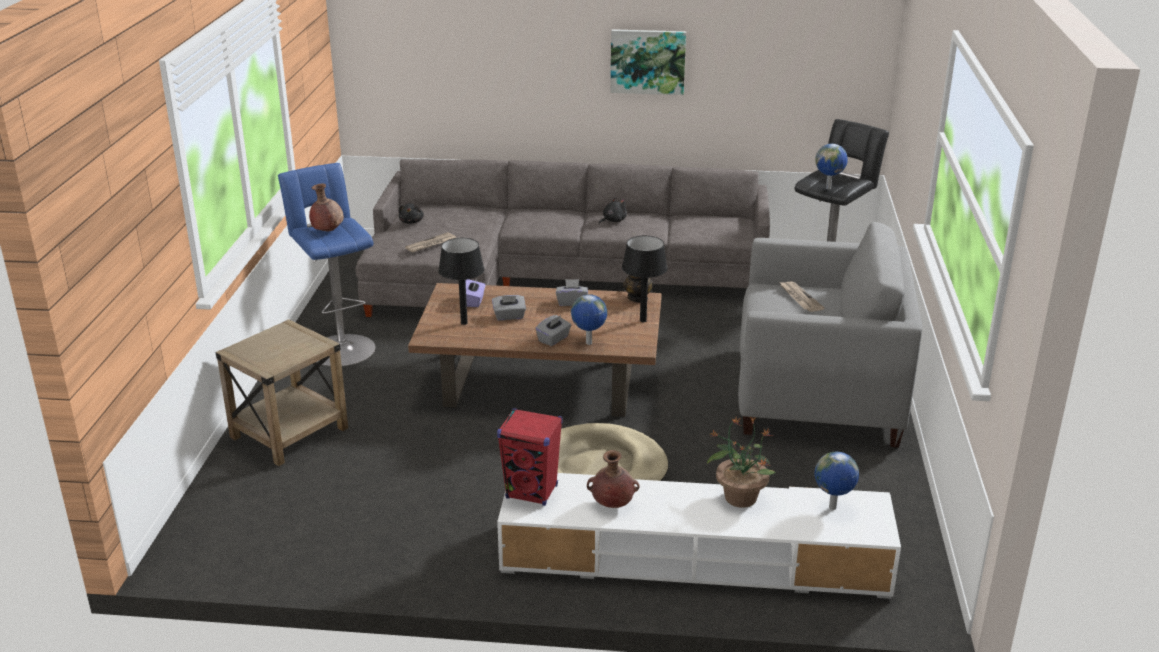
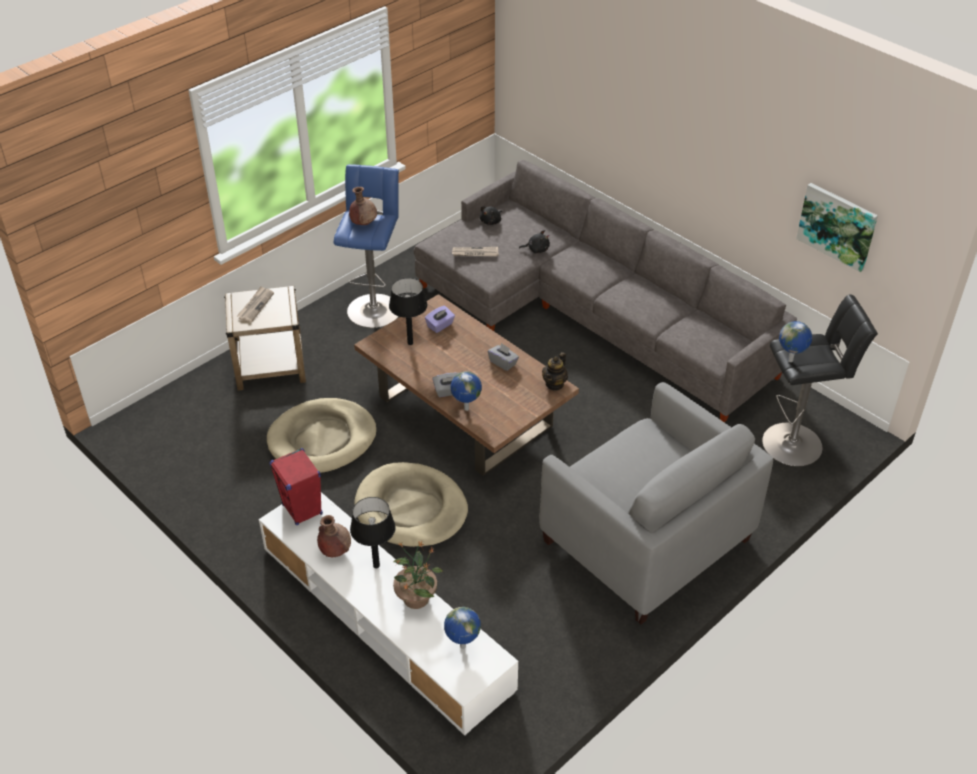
camera: 40 degrees right, 15 degrees up
(431, 462) = (322, 440): none -> beige dog bed
(509, 316) = (445, 353): grey tissue box -> none
(613, 221) = (637, 293): black plush toy -> black plush toy (536, 249)
(643, 320) = (530, 408): black table lamp -> black table lamp (376, 565)
(648, 61) = (720, 162): picture -> picture (837, 226)
(799, 298) = (651, 456): newspaper -> newspaper (255, 305)

